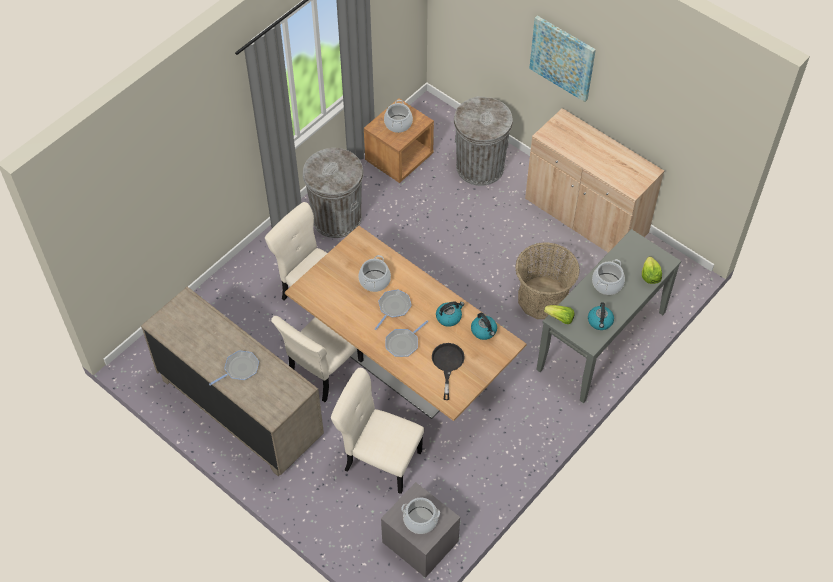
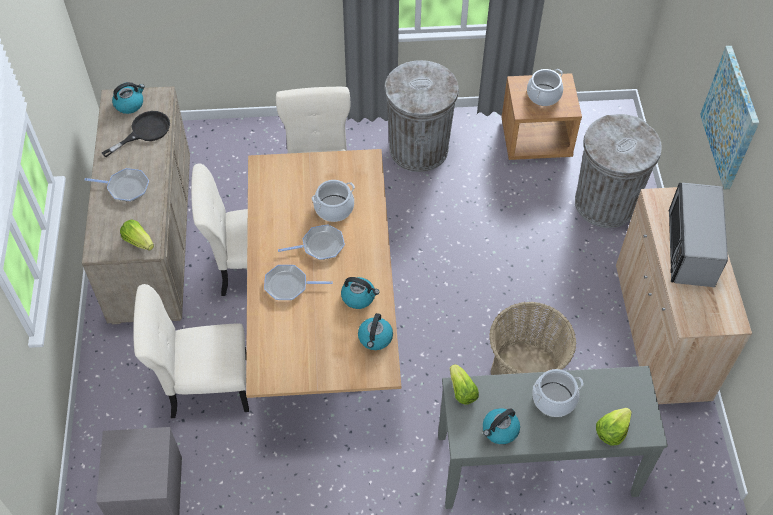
camera: 45 degrees right, 0 degrees up
(172, 319) = (129, 104): none -> kettle
(290, 391) = (138, 241): none -> lettuce
(380, 459) = (205, 387): beige chair -> beige chair turned 75 degrees counterclockwise
(420, 520) = (131, 465): cooking pot -> none
(447, 364) = (303, 339): black frying pan -> black frying pan (144, 131)
(591, 149) = (690, 249): none -> microwave

